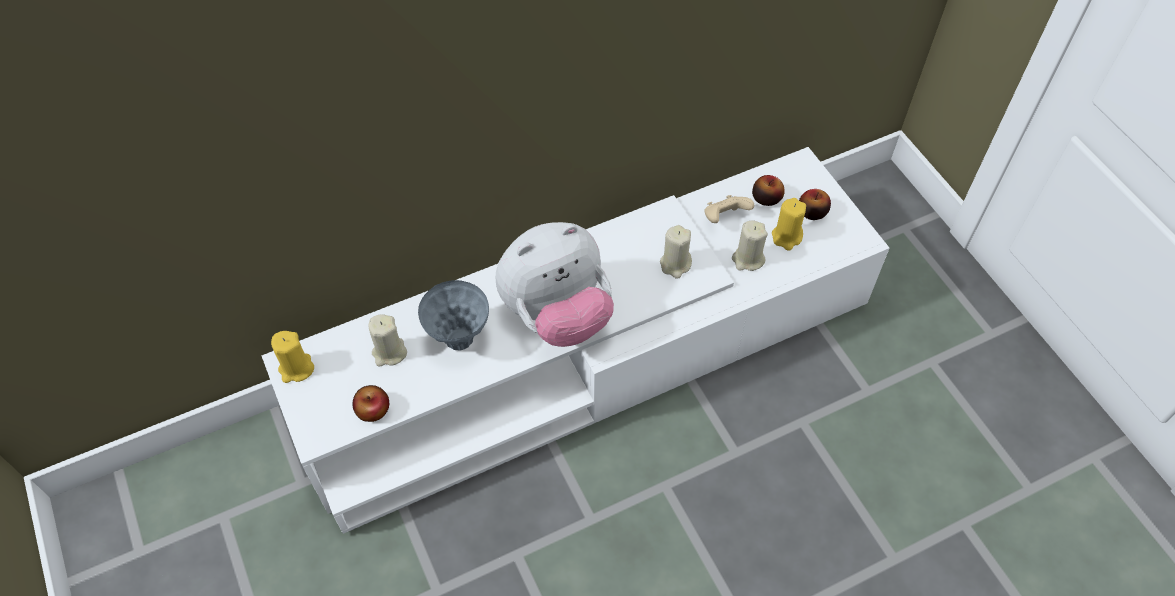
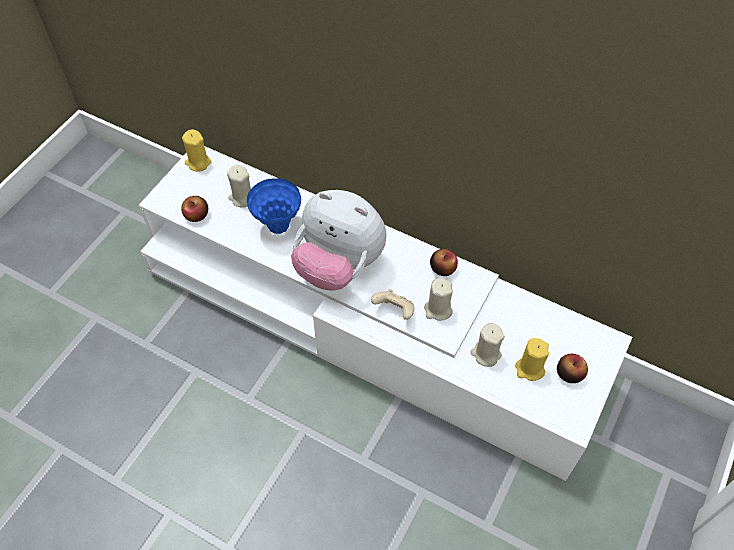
camera: 55 degrees right, 0 degrees up
(459, 340) = (278, 226): grey vase -> blue vase
(724, 218) = (510, 318): beige game controller -> beige game controller (394, 311)
(766, 198) = (553, 335): apple -> apple (443, 268)

